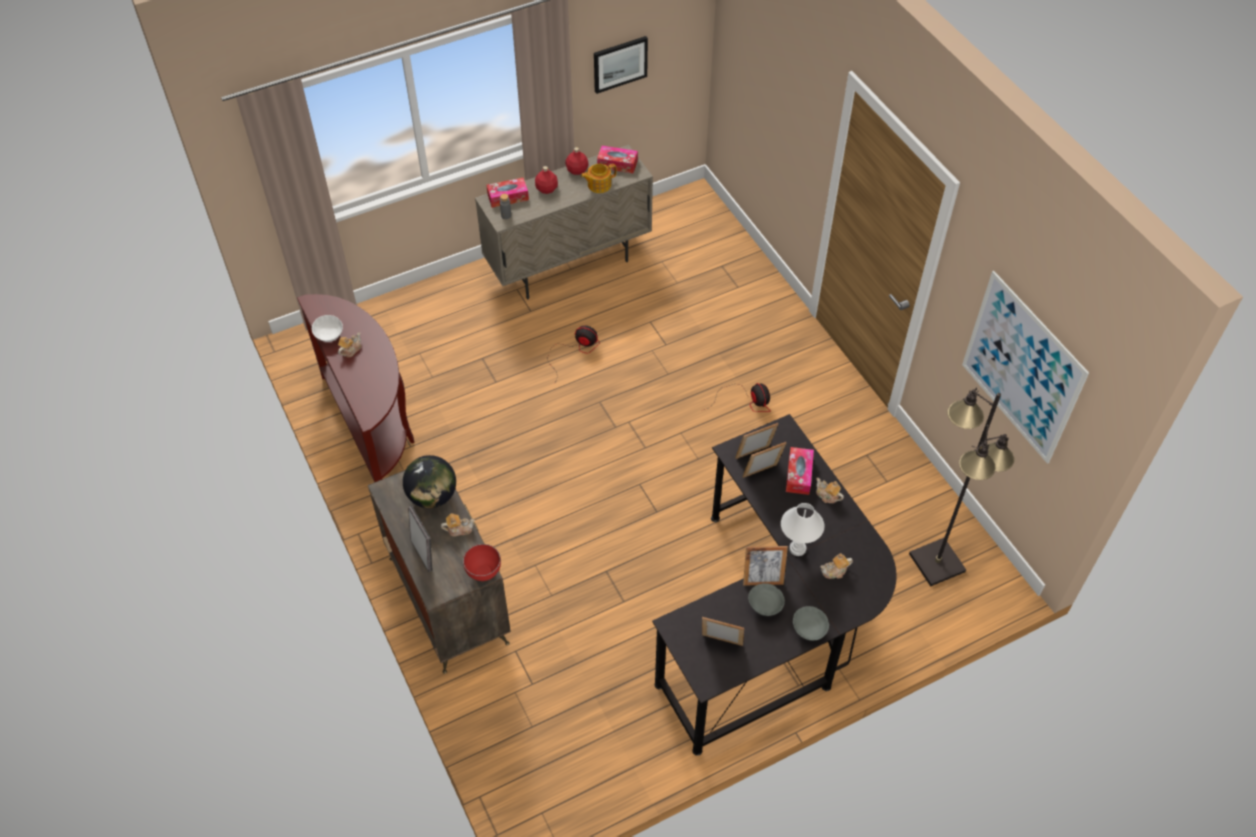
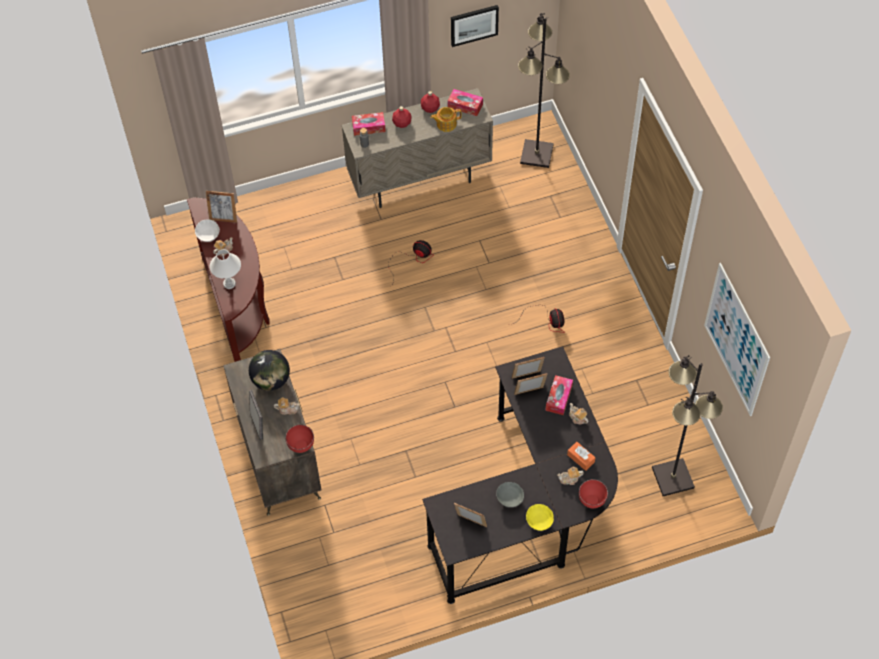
camera: 10 degrees right, 5 degrees up
(698, 224) = (537, 154): none -> black floor lamp
(762, 579) = (512, 478): picture frame -> picture frame (223, 218)
(797, 548) = (544, 457): white table lamp -> white table lamp (229, 283)
(808, 631) = (539, 522): grey bowl -> yellow bowl
(843, 544) = (580, 458): none -> orange tissue box
(870, 595) = (592, 501): none -> red bowl

